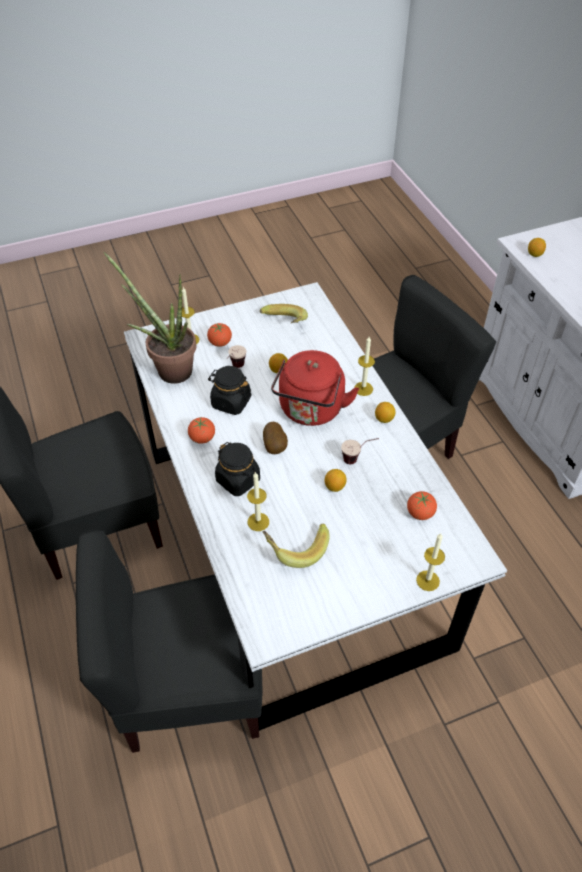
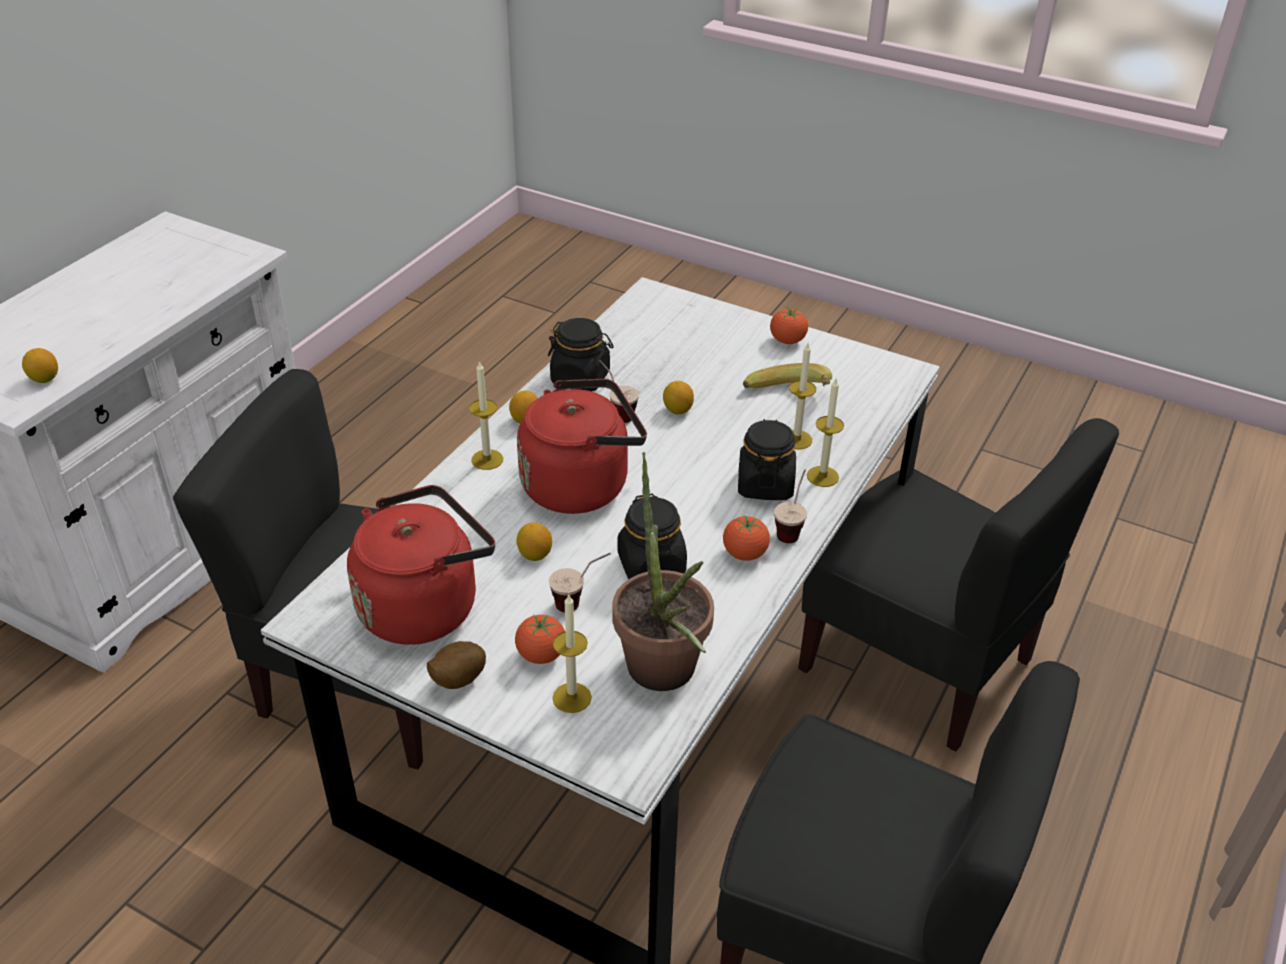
camera: 130 degrees left, 10 degrees down
(198, 467) = (791, 528): none -> cup
(275, 447) = (677, 483): potato -> potato (456, 680)
(283, 325) = (424, 605): banana -> red kettle
(404, 463) = (580, 378): none -> black jar
(420, 513) = (639, 343): tomato -> tomato (787, 341)
(427, 580) = (714, 310): candle -> candle (822, 476)

